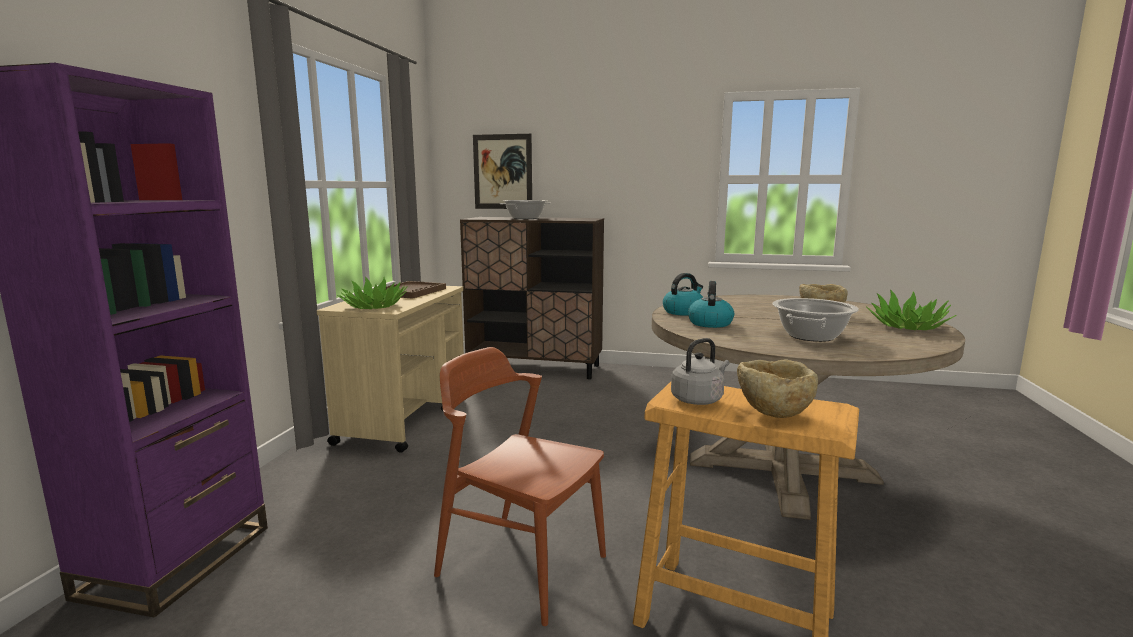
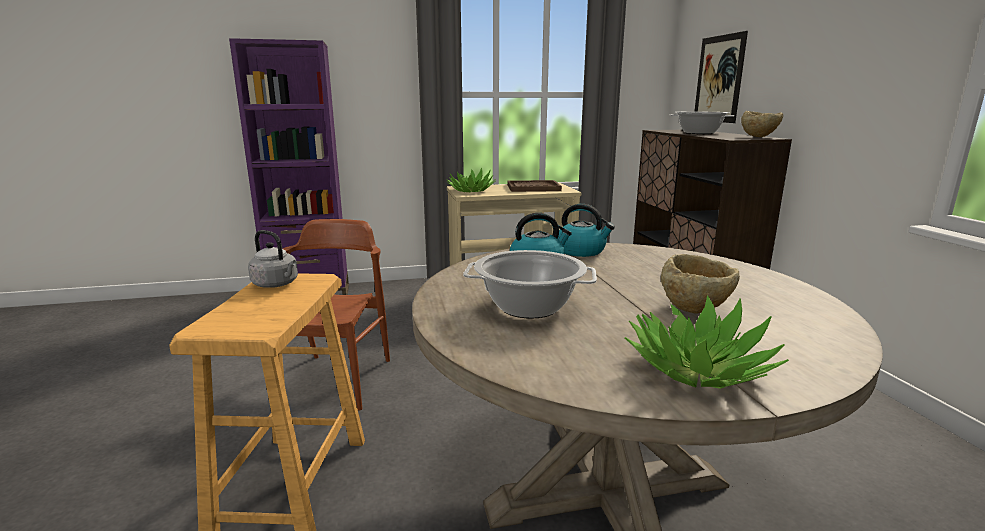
camera: 65 degrees right, 5 degrees up
(773, 413) = (246, 308): beige bowl -> beige bowl (759, 137)

